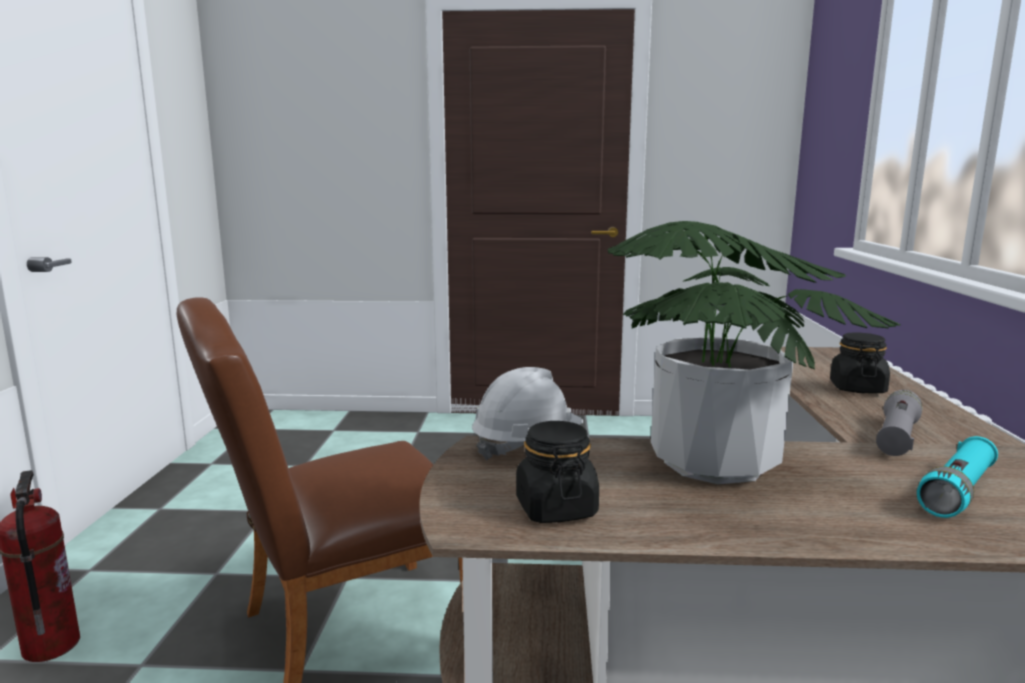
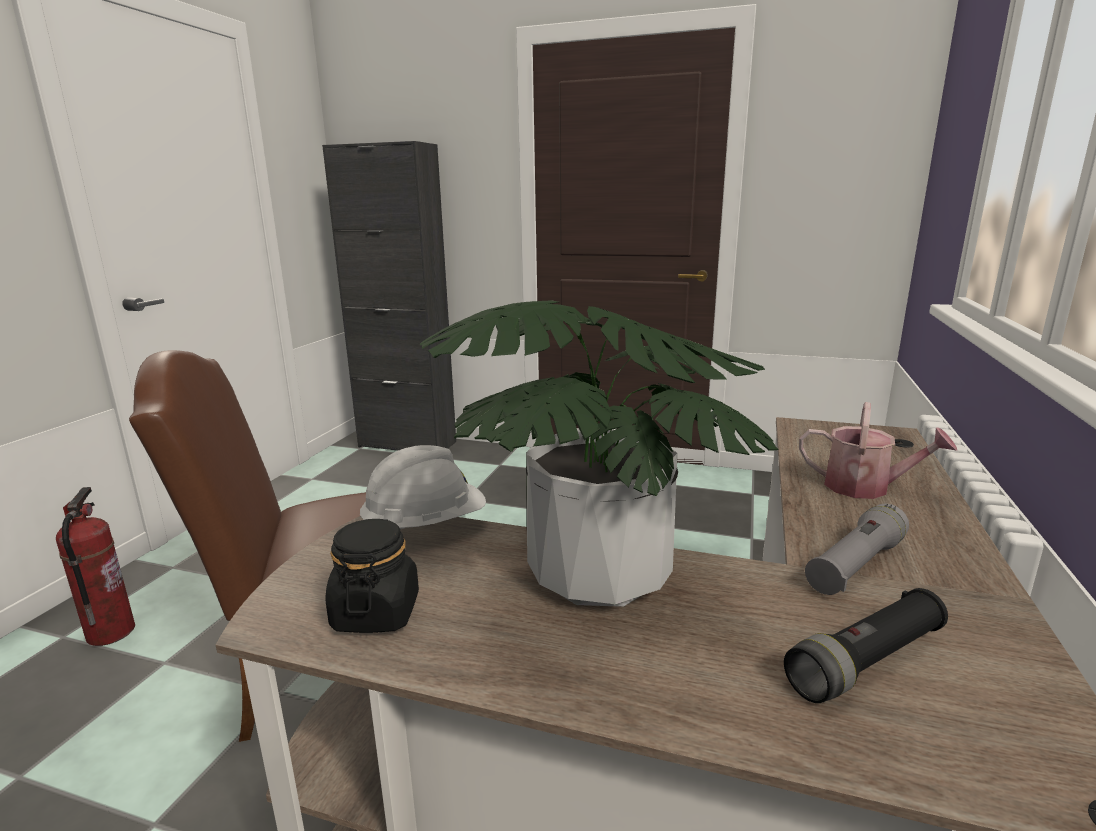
camera: 15 degrees right, 5 degrees up
(304, 420) = (407, 444): none -> black cabinet
(857, 388) = (866, 487): black jar -> watering can
(957, 492) = (866, 662): turquoise flashlight -> black flashlight

